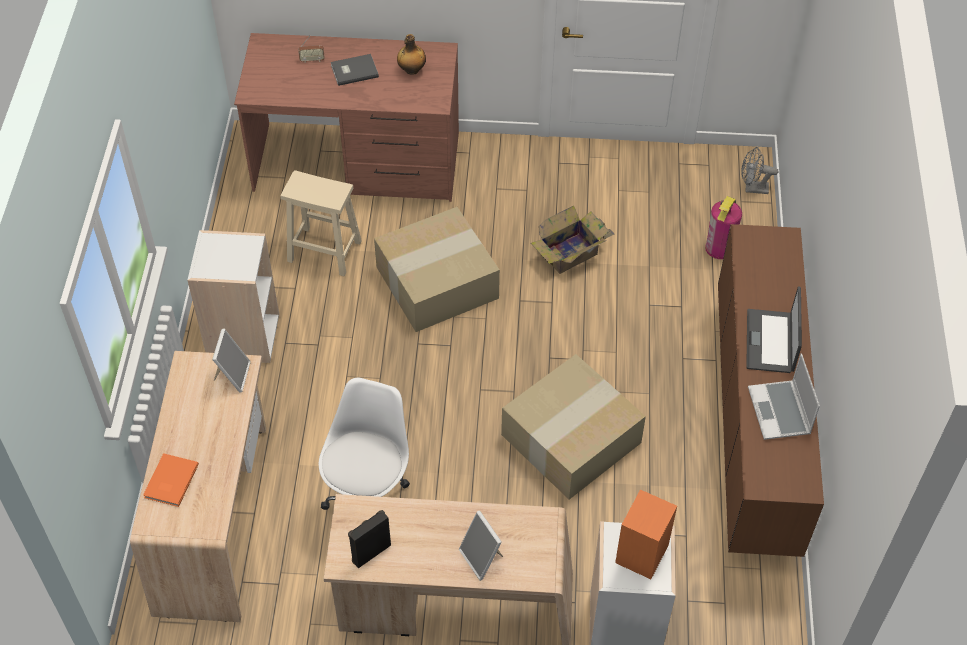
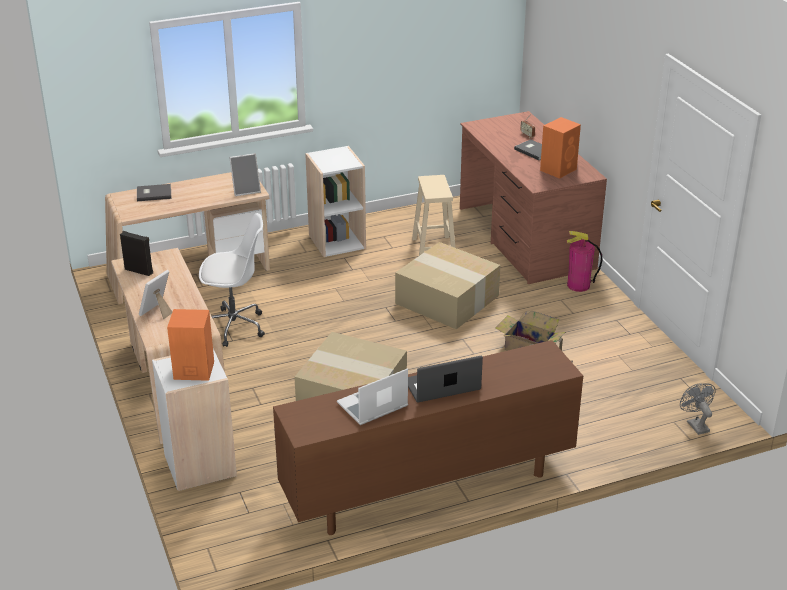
camera: 65 degrees right, 20 degrees down
(169, 481) = (153, 193): orange book -> grey book
(411, 70) = (559, 169): bottle -> orange speaker
(719, 248) = (608, 422): fire extinguisher -> fire extinguisher (578, 285)

